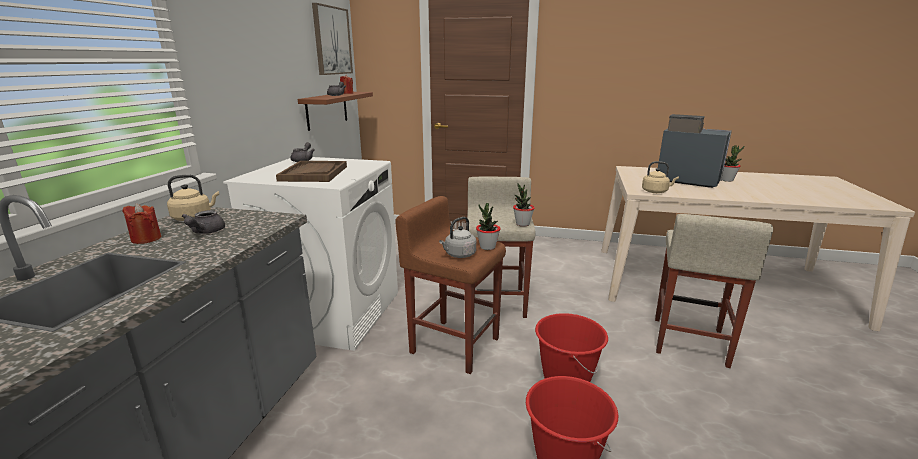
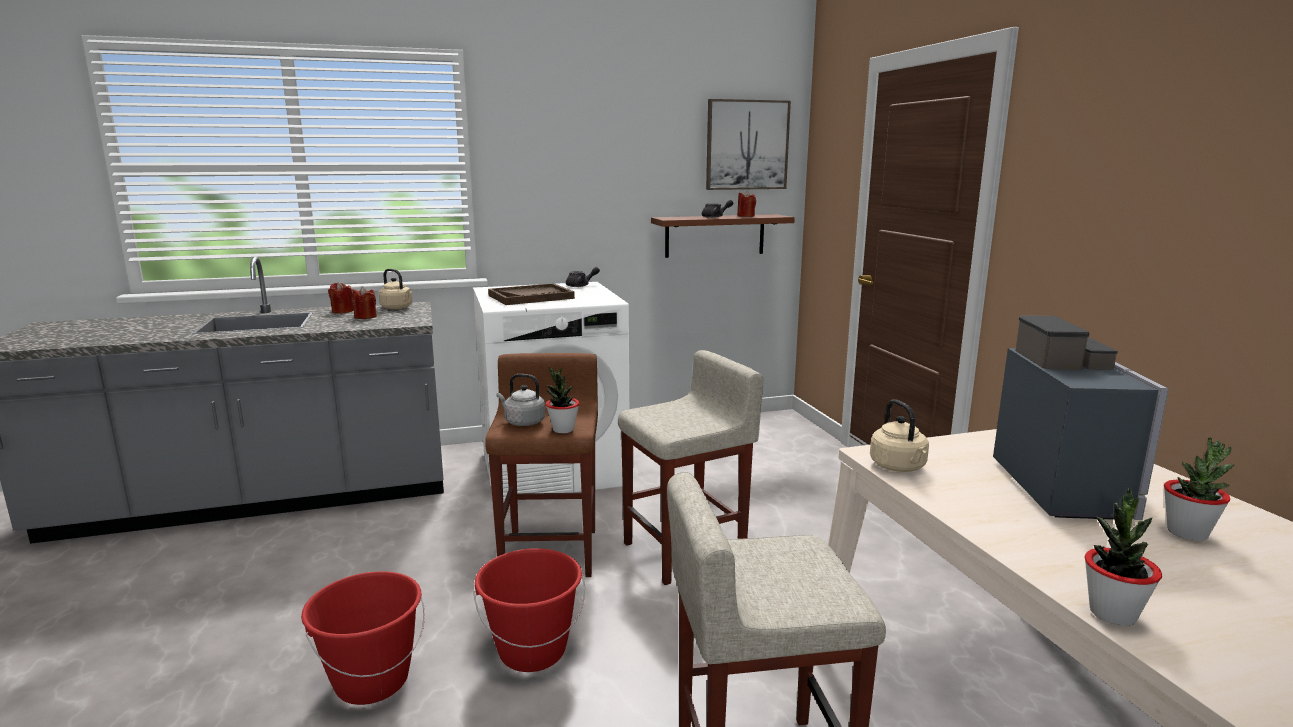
camera: 60 degrees right, 5 degrees down
(205, 232) = (365, 317): grey teapot -> red candle
(522, 224) = (674, 432): potted plant -> potted plant (1112, 613)

